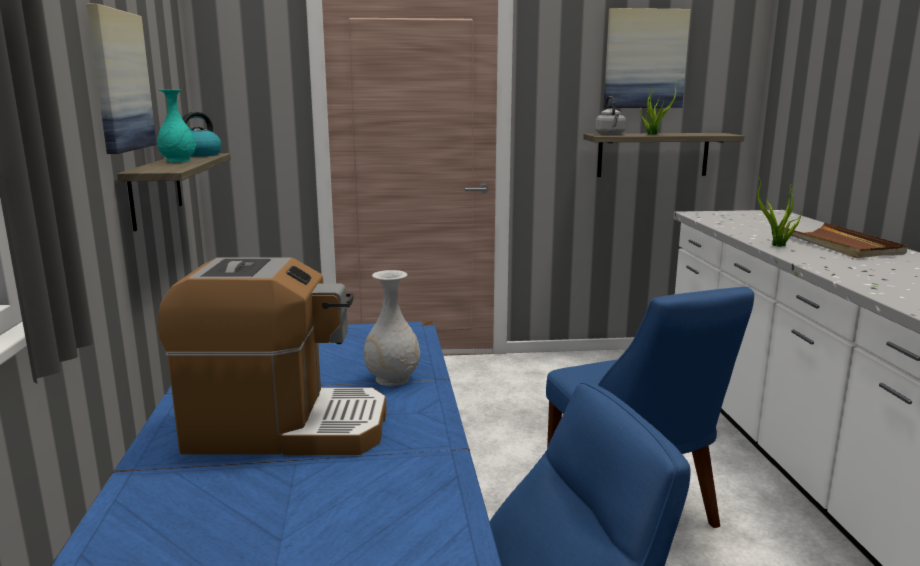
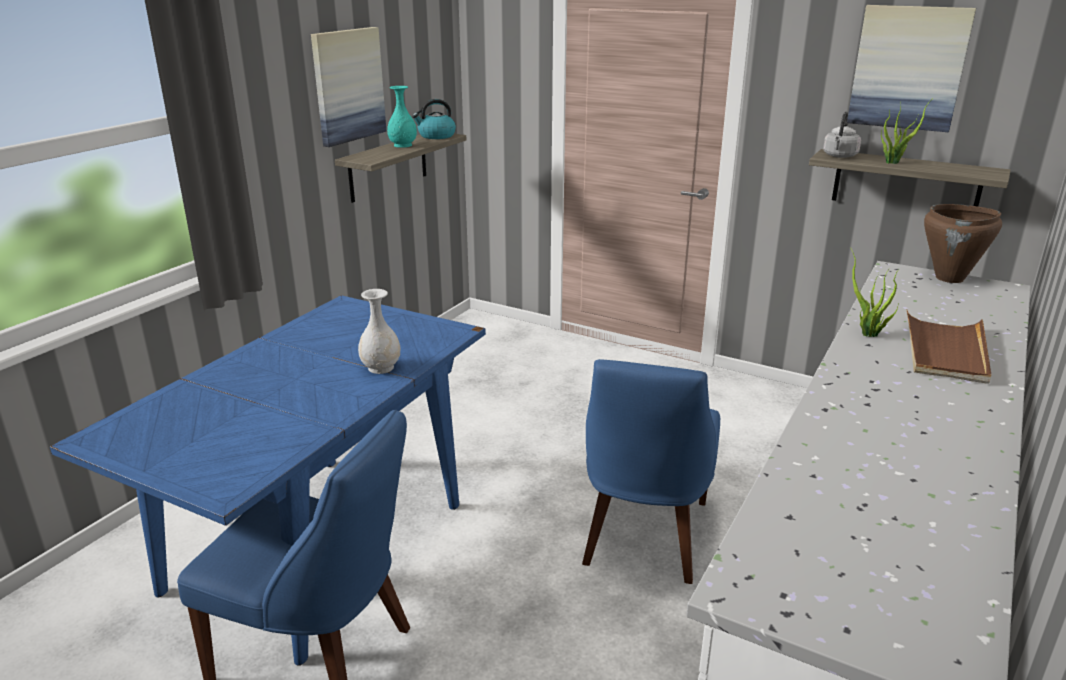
camera: 35 degrees right, 10 degrees up
(285, 428) = (279, 381): coffee machine -> none
(738, 213) = (950, 278): none -> brown cooking pot

